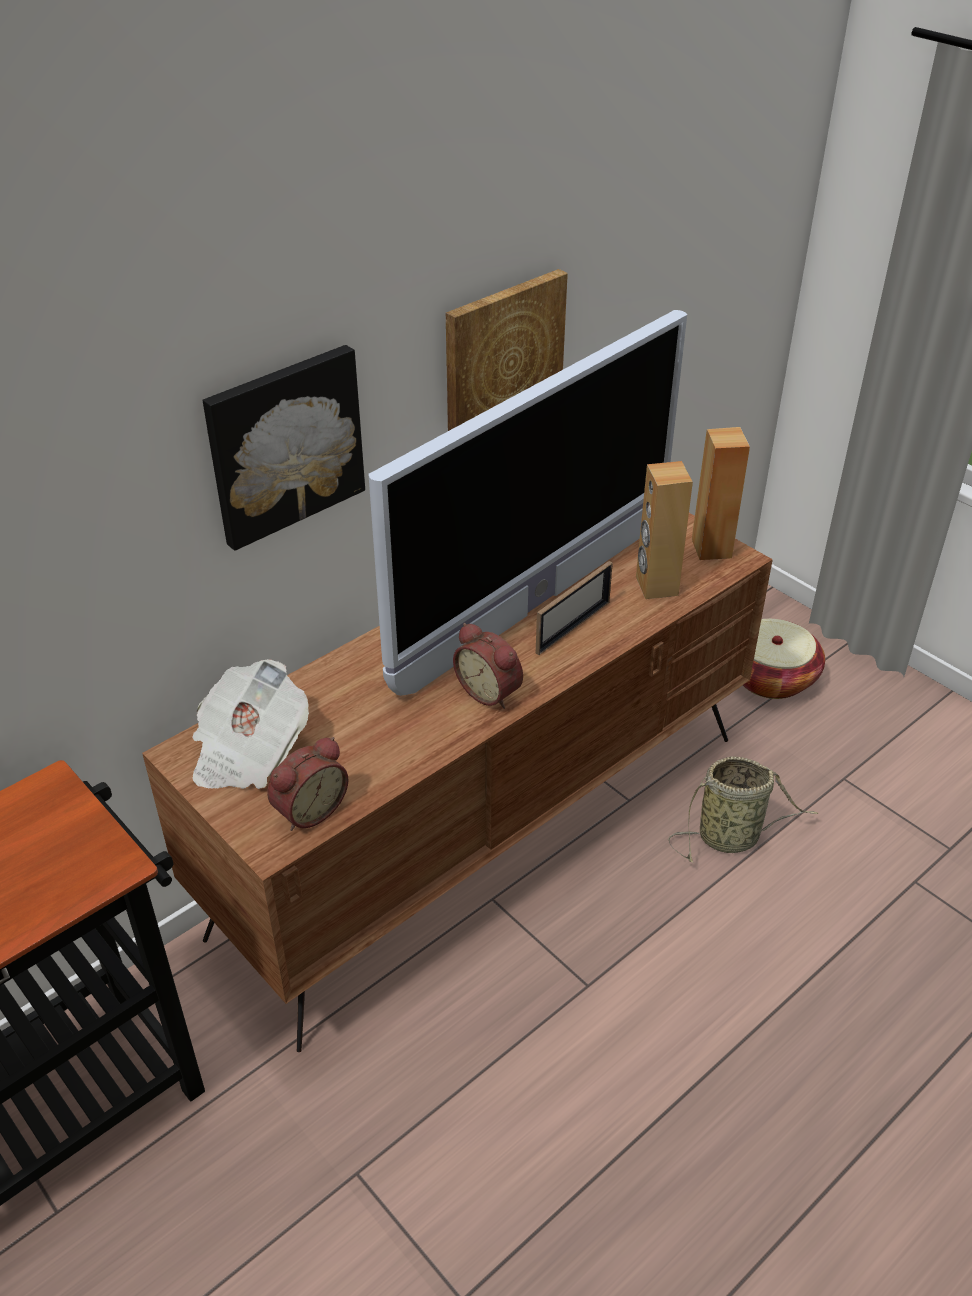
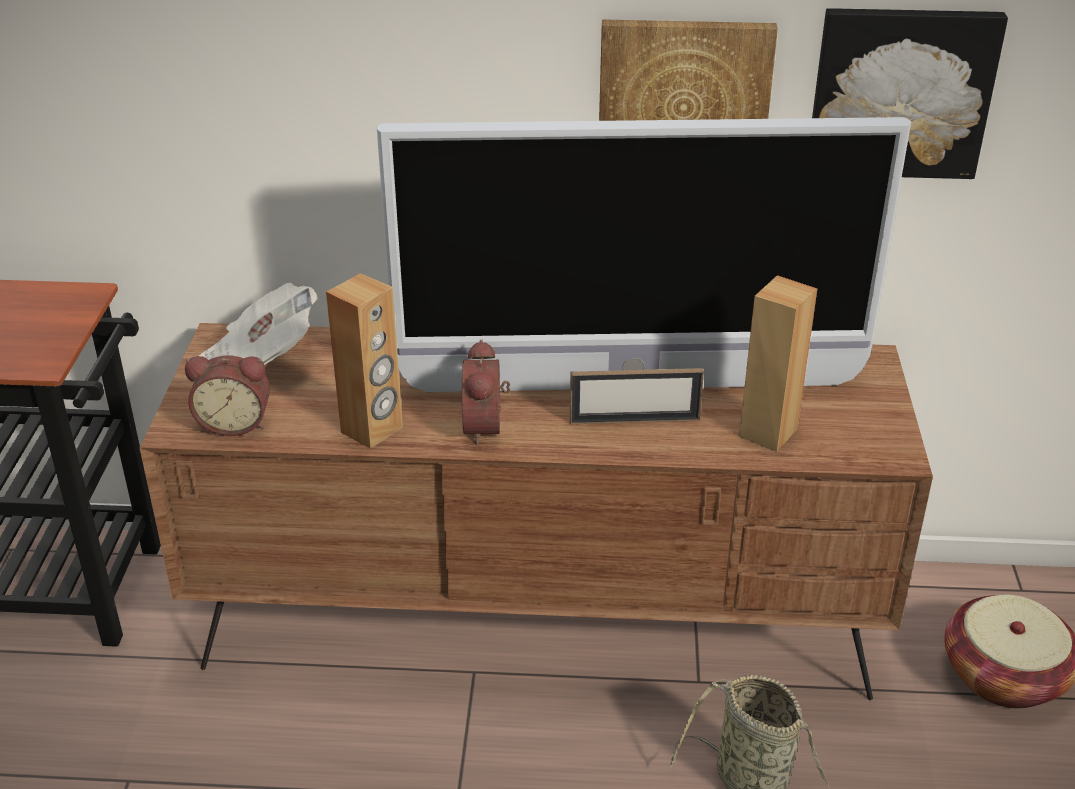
camera: 45 degrees right, 5 degrees down
(284, 444) = (385, 87): picture -> picture (900, 92)
(712, 548) = (880, 433): brown speaker -> brown speaker (372, 430)

